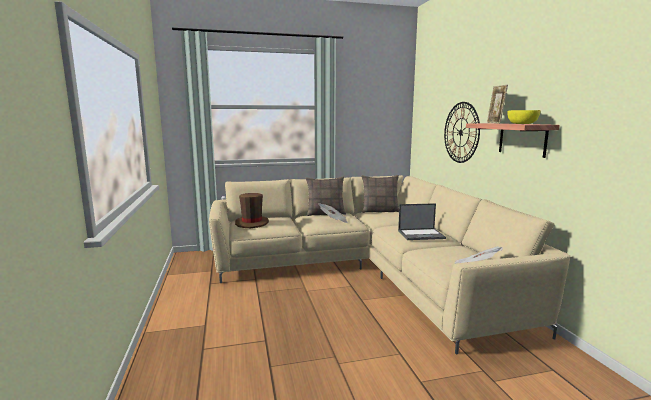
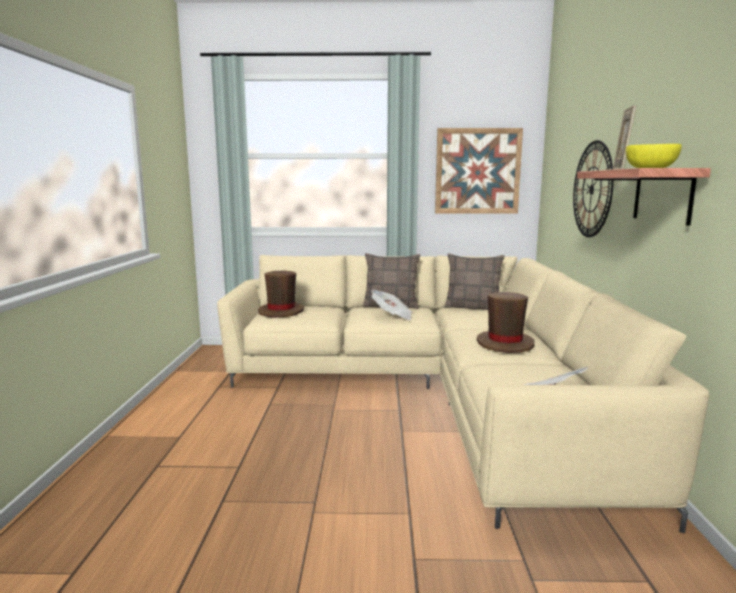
camera: 15 degrees right, 0 degrees up
(372, 118) = (477, 171): none -> picture
(421, 234) = (505, 343): laptop -> brown hat

